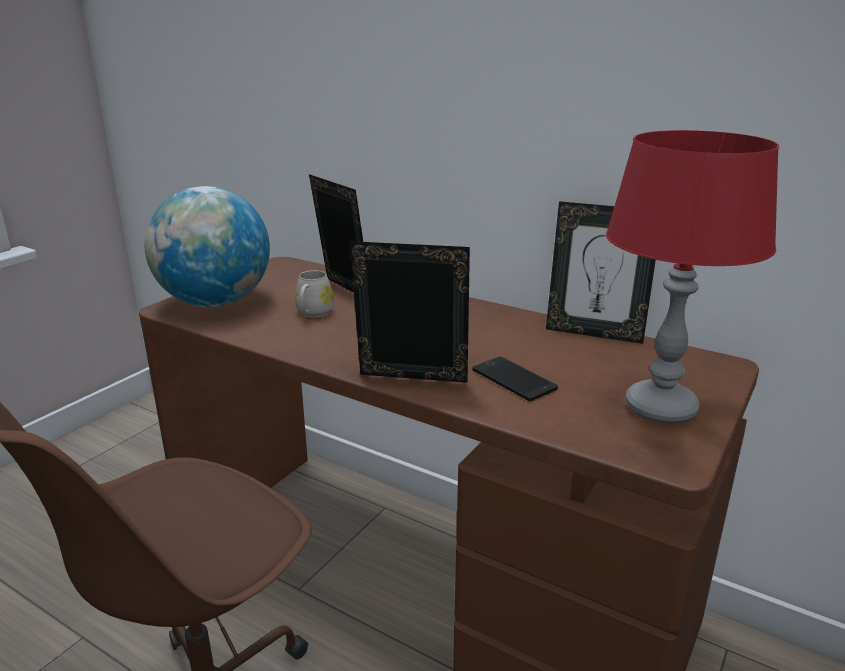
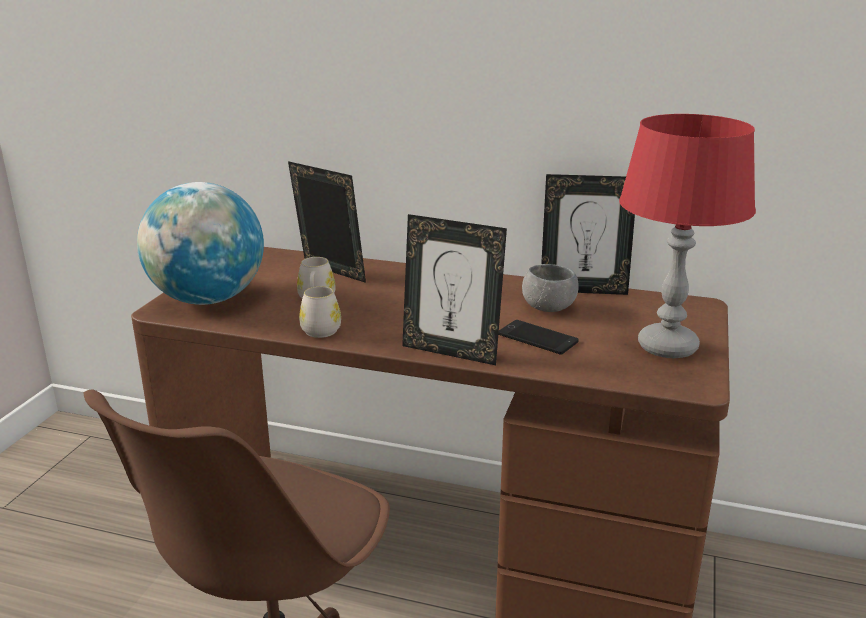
camera: 15 degrees left, 0 degrees up
(299, 342) = (322, 328): none -> white mug
(411, 382) = (451, 351): picture frame -> picture frame turned 150 degrees counterclockwise
(545, 348) = (549, 308): none -> grey bowl

